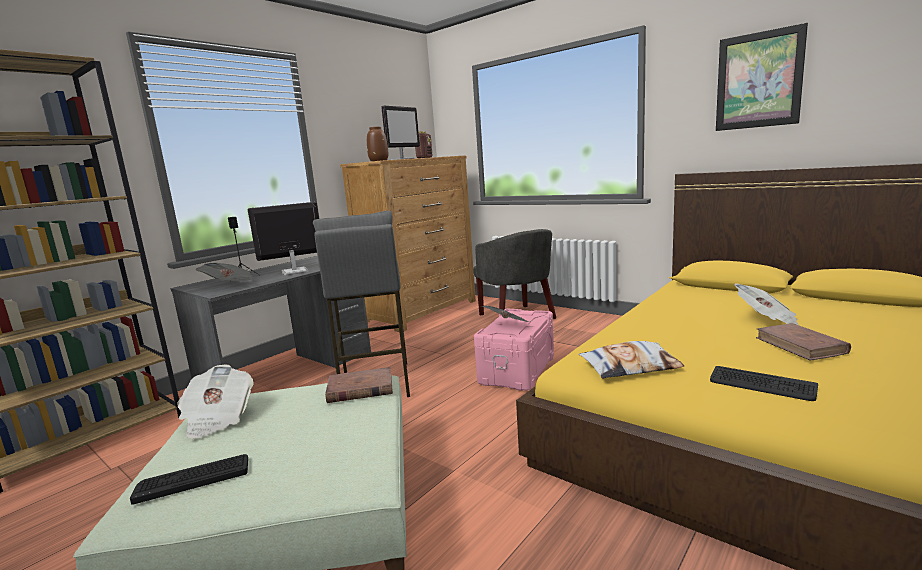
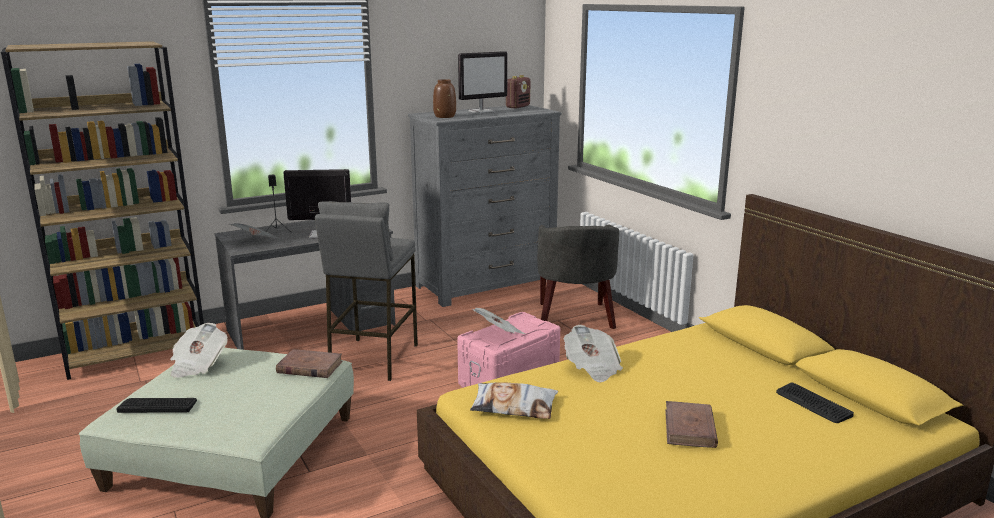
camera: 20 degrees right, 5 degrees up
(422, 311) = (486, 285): brown dresser -> grey dresser
(758, 80) = (839, 106): picture -> none
(761, 384) = (589, 452): keyboard -> keyboard (813, 404)
(766, 320) = (714, 395): newspaper -> newspaper (592, 368)

